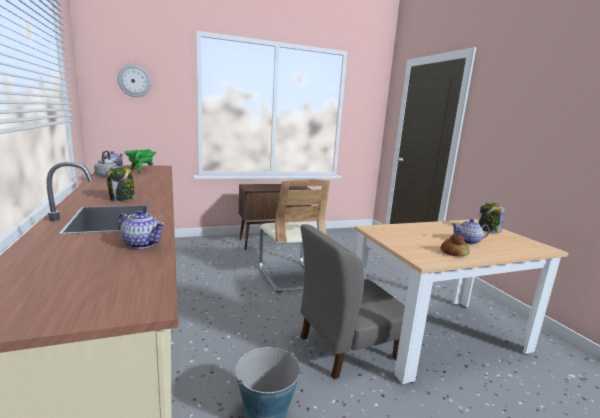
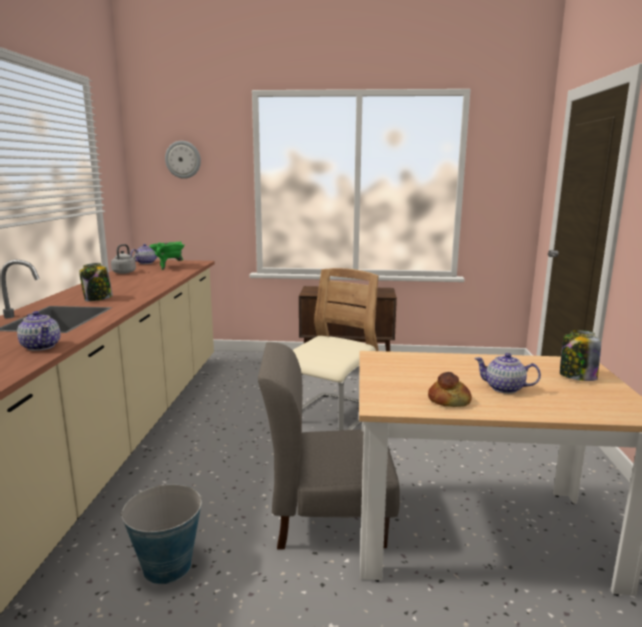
camera: 25 degrees right, 0 degrees up
(290, 276) = (331, 415): beige chair -> beige chair turned 150 degrees counterclockwise

